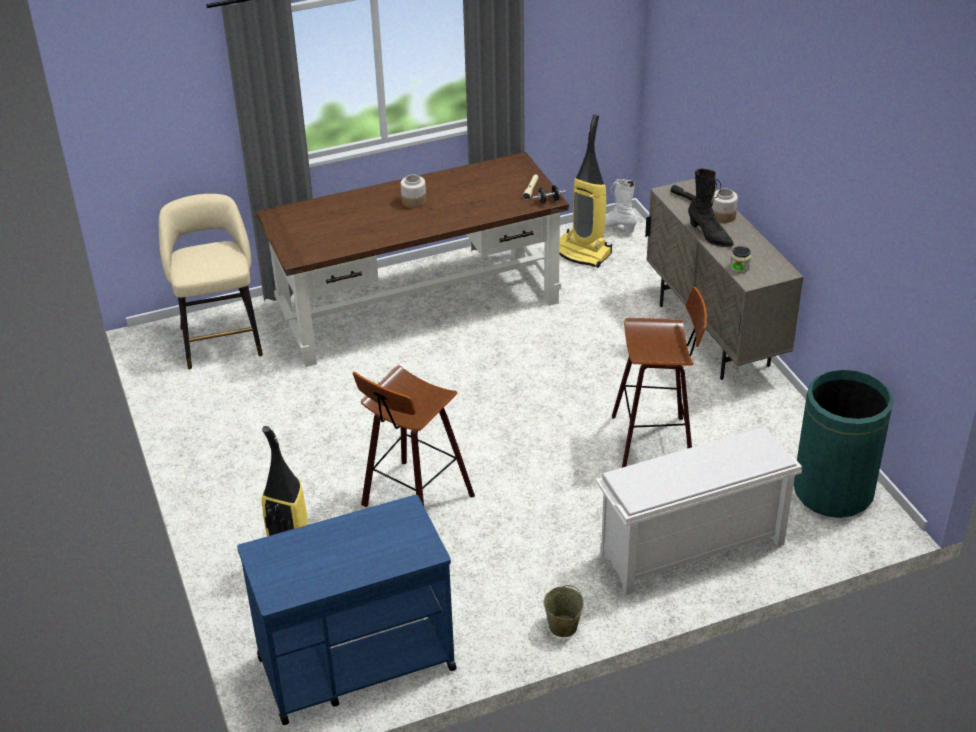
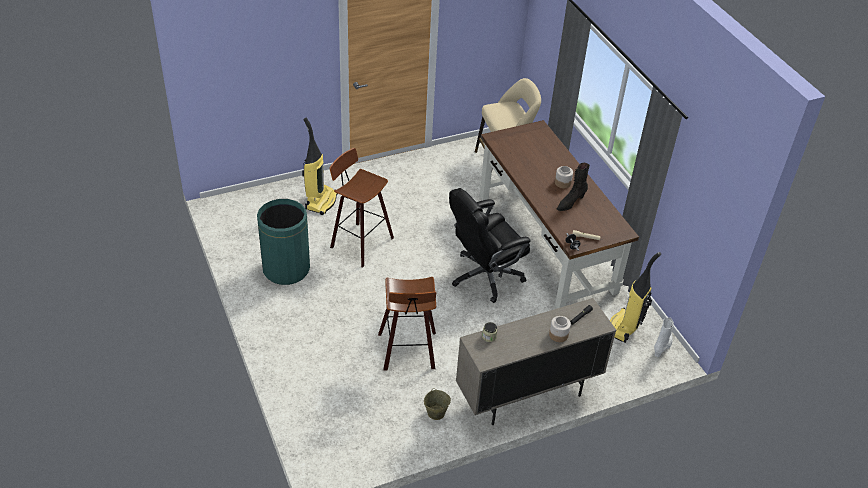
camera: 85 degrees right, 5 degrees up
(354, 663) = (243, 224): blue cart -> none
(491, 366) = (485, 276): none -> black office chair
(563, 627) = (255, 301): beige bucket -> beige bucket (435, 413)
(691, 550) = (307, 362): white shoe rack -> none
(709, 235) = (530, 324): black boot -> black boot (570, 203)
(833, 491) = (355, 443): green trash can -> green trash can (286, 269)

